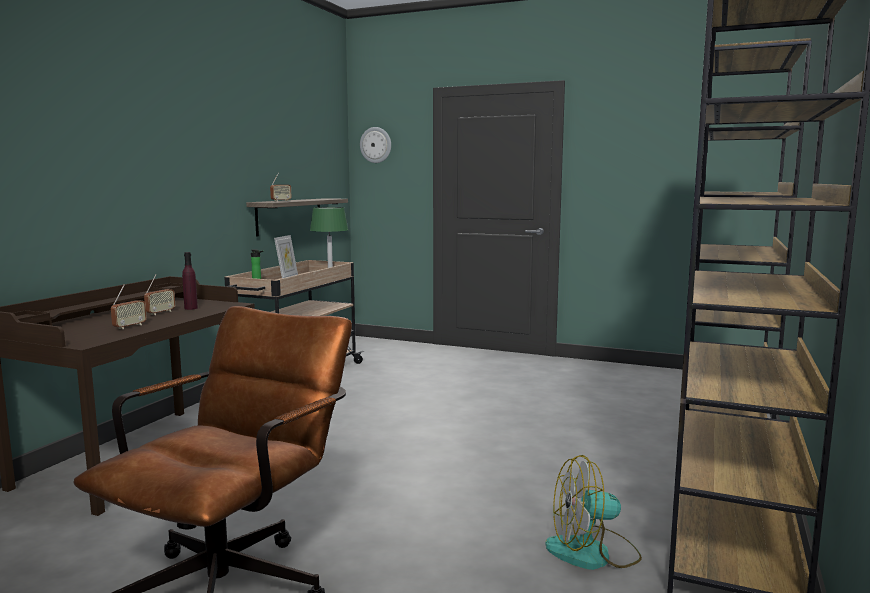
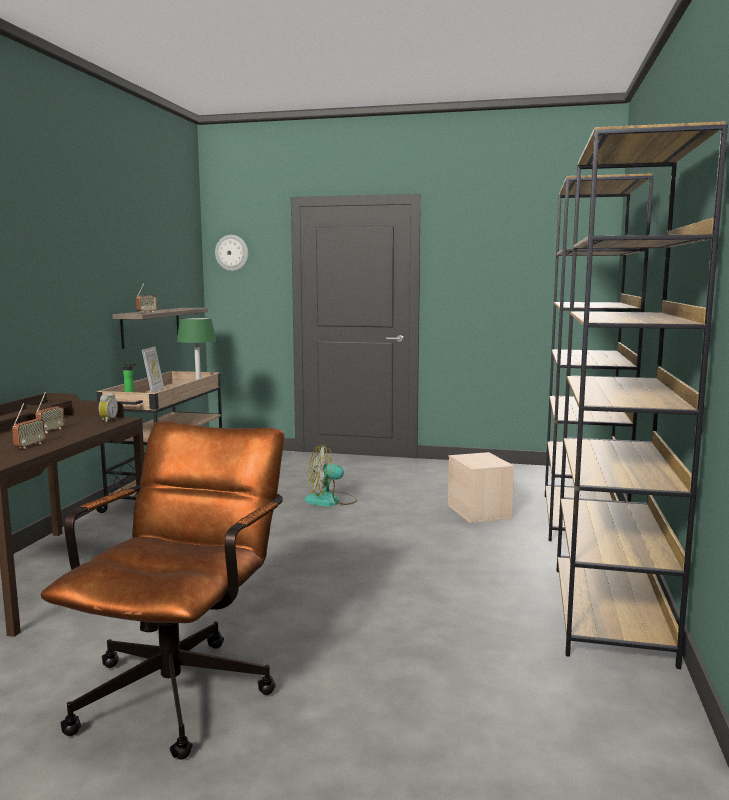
camera: 10 degrees left, 0 degrees up
(191, 308) = (79, 425): purple bottle -> none
(220, 305) = (107, 420): none -> alarm clock
(593, 553) = (496, 628): fan -> fan (330, 501)
(607, 417) = (480, 512): none -> beige storage box

